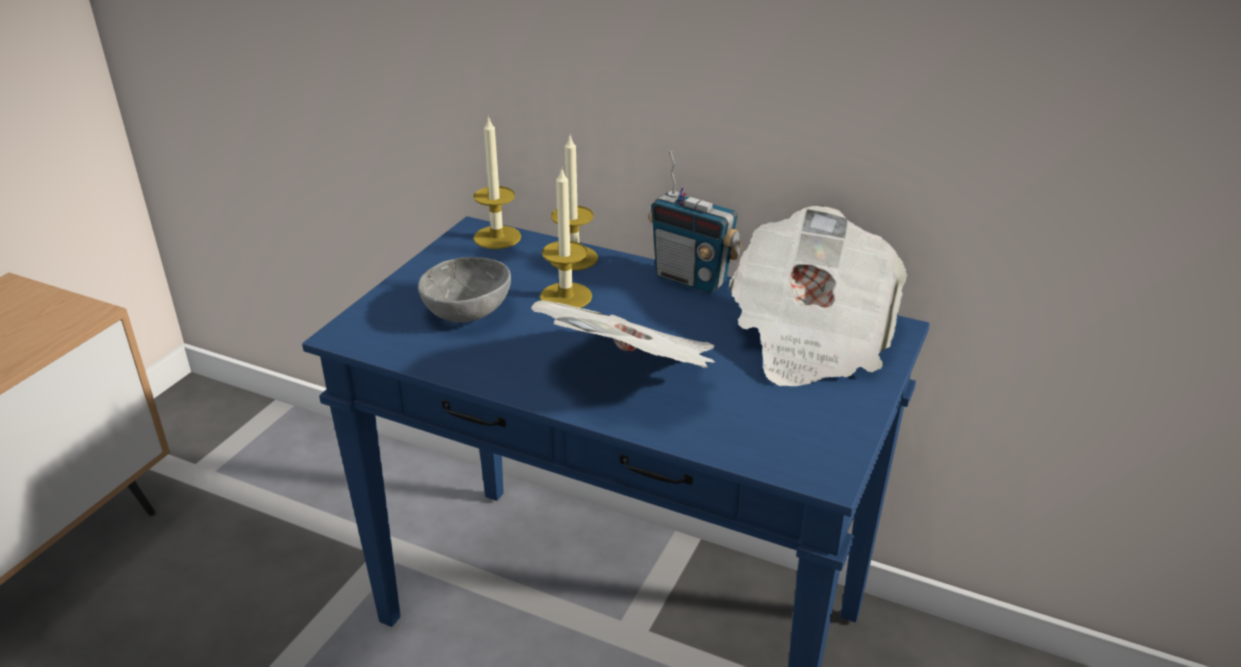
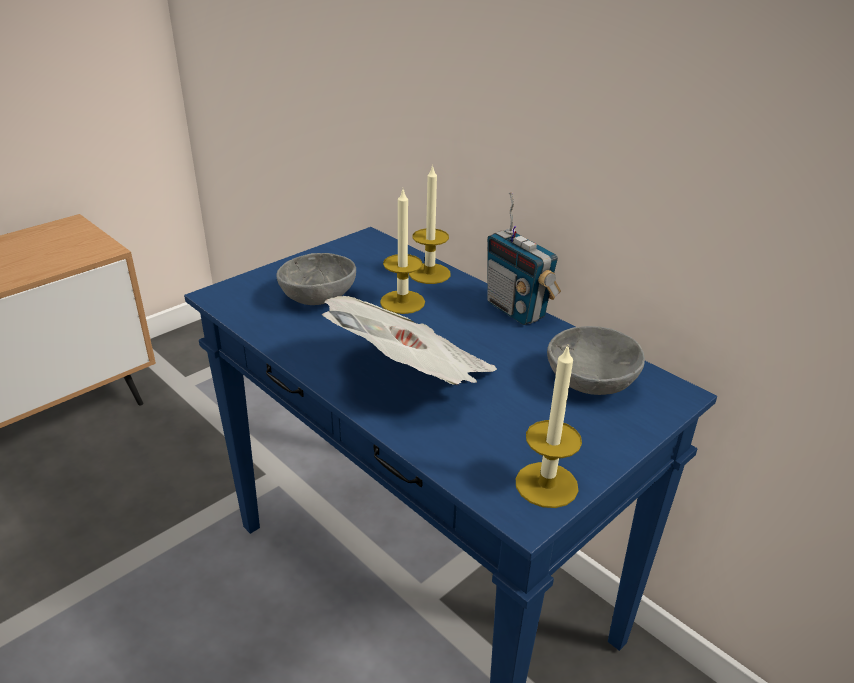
camera: 20 degrees right, 0 degrees up
(497, 237) = (381, 246): candle -> candle (546, 485)
(810, 338) = (590, 383): newspaper -> grey bowl

